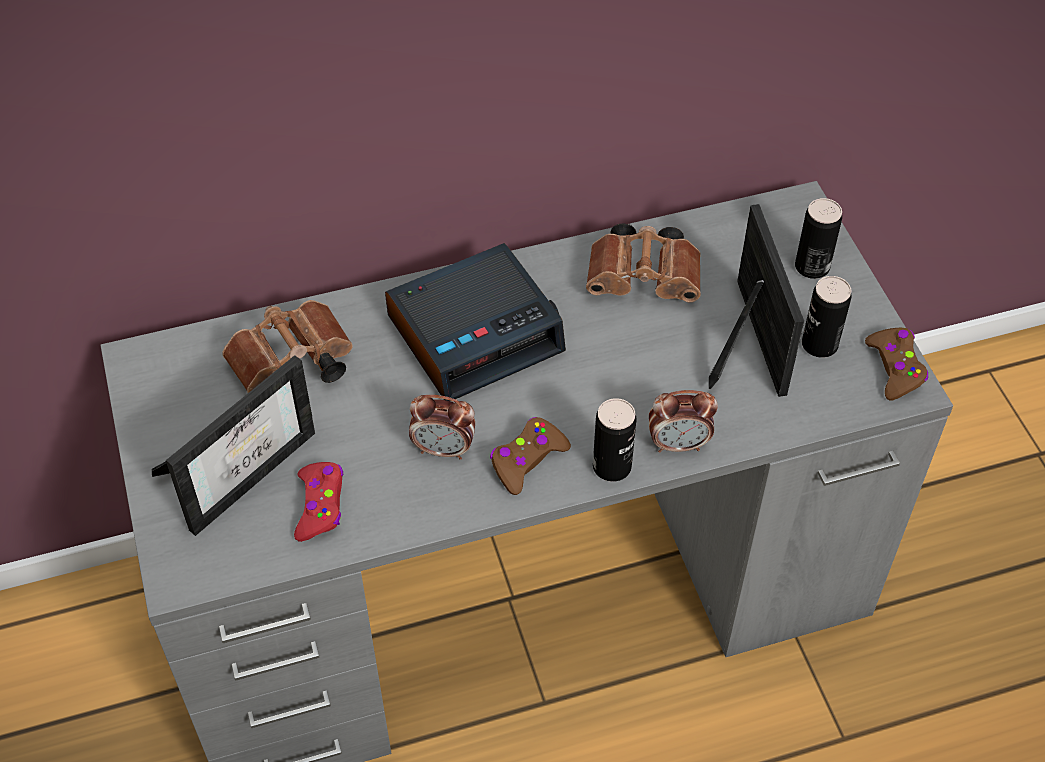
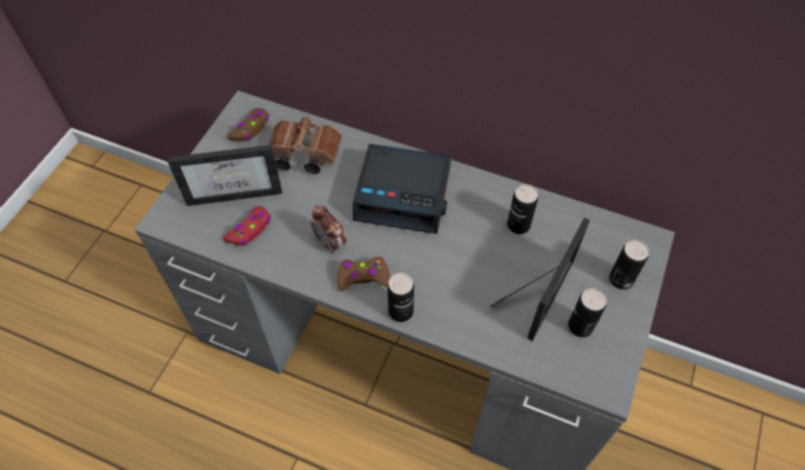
camera: 40 degrees right, 5 degrees up
(646, 280) = (518, 225): brown binoculars -> can
(678, 444) = (446, 325): alarm clock -> none
(895, 368) = (612, 371): brown game controller -> brown game controller (251, 129)

